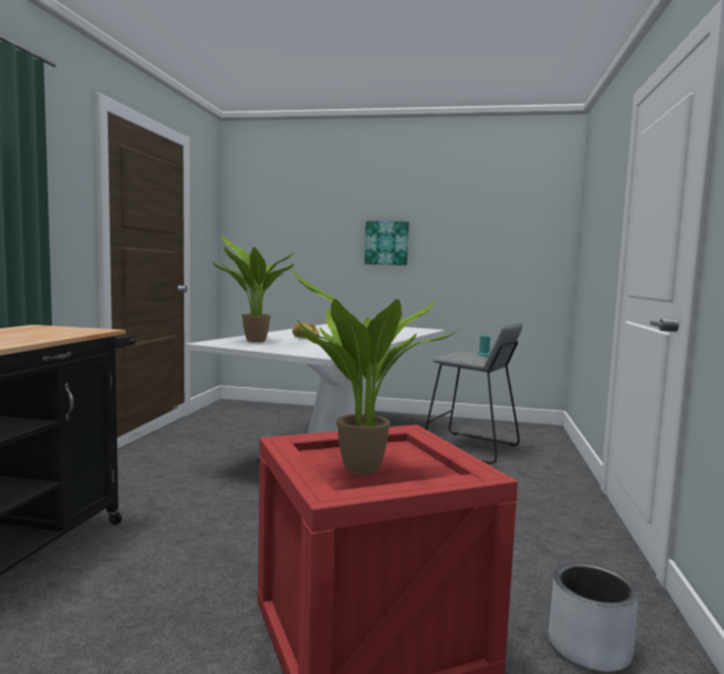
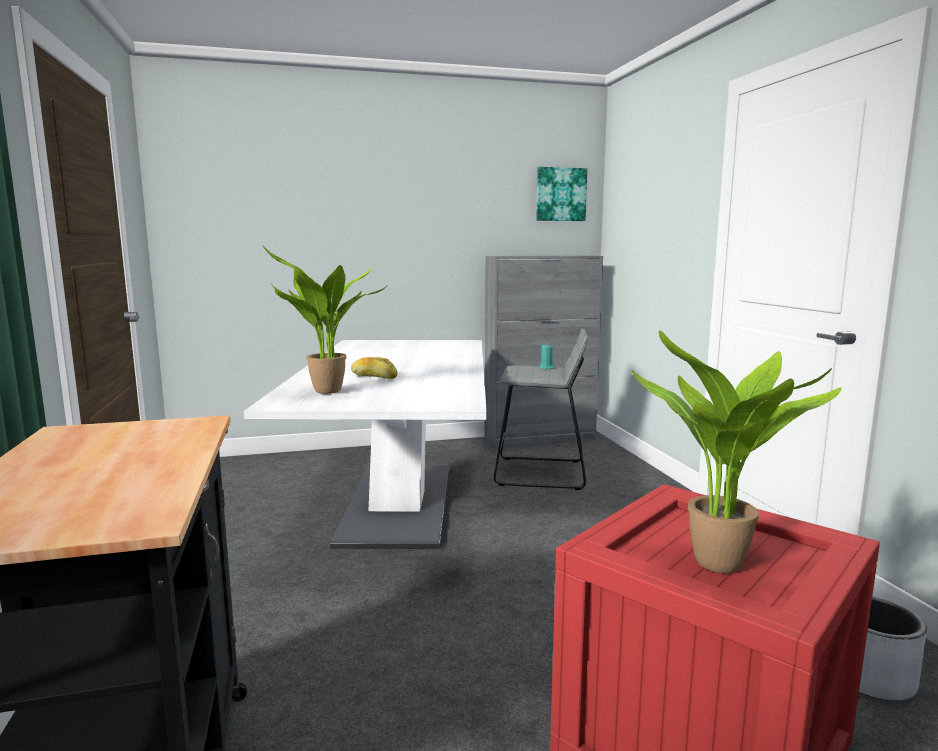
camera: 25 degrees left, 5 degrees up
(386, 243) = (393, 236): picture -> picture (560, 194)
(502, 425) = (540, 439): none -> grey cabinet

